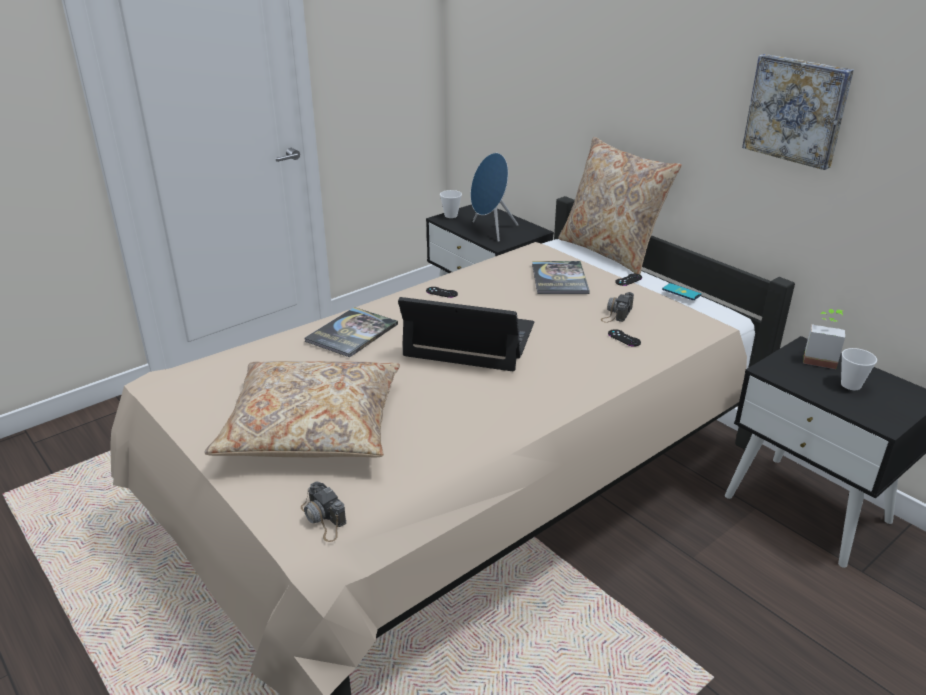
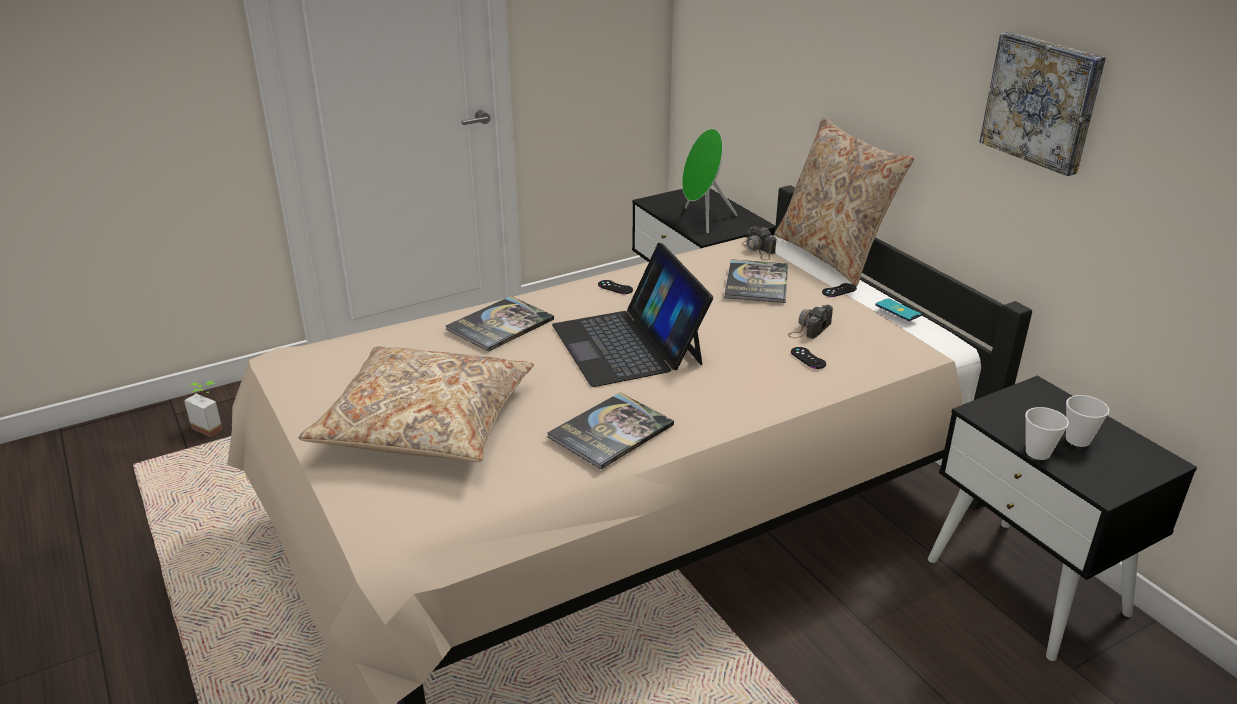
camera: 10 degrees right, 0 degrees up
(323, 519) = (406, 521): camera -> camera (759, 250)
(451, 215) = (662, 198): cup -> cup (1037, 453)
(470, 340) = (628, 344): laptop -> laptop turned 135 degrees counterclockwise
(481, 417) = (611, 431): none -> book
(491, 230) = (703, 220): blue speaker -> green speaker
(819, 359) = (1050, 405): potted plant -> potted plant (212, 426)

